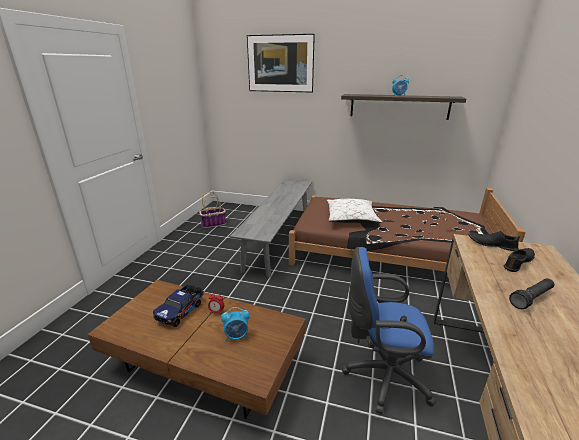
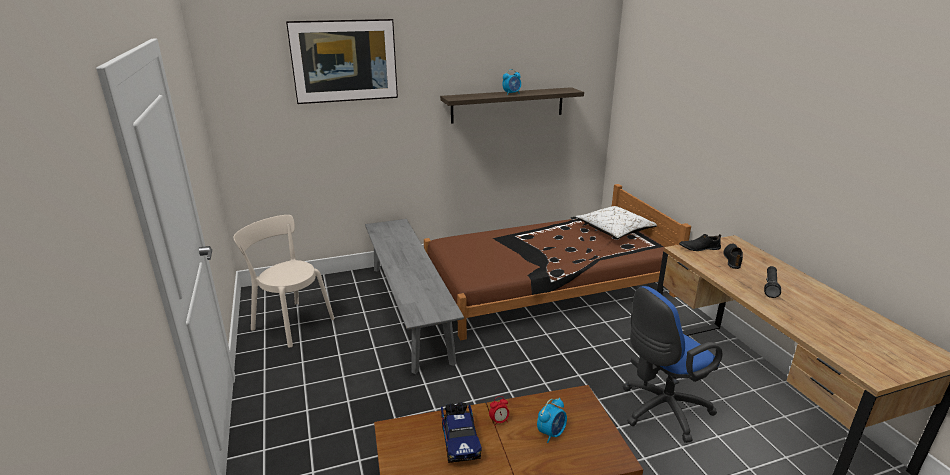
camera: 35 degrees left, 0 degrees up
(214, 223) = (290, 322): basket -> beige chair
(351, 218) = (509, 257): white pillow -> white pillow (615, 230)

